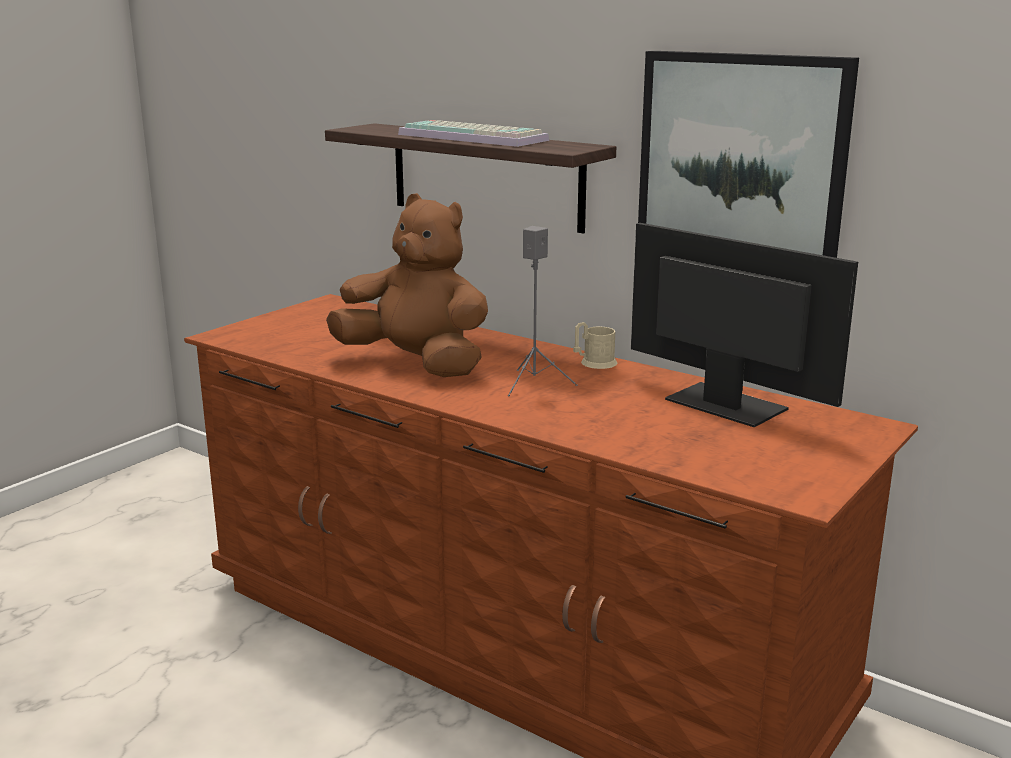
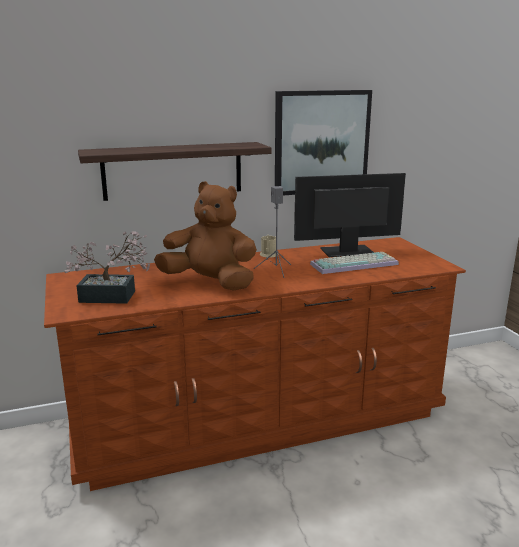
camera: 55 degrees left, 0 degrees up
(297, 338) = (114, 297): none -> potted plant
(416, 364) = (210, 283): brown plush toy -> brown plush toy turned 45 degrees clockwise
(475, 137) = (183, 147): keyboard -> keyboard (354, 264)

